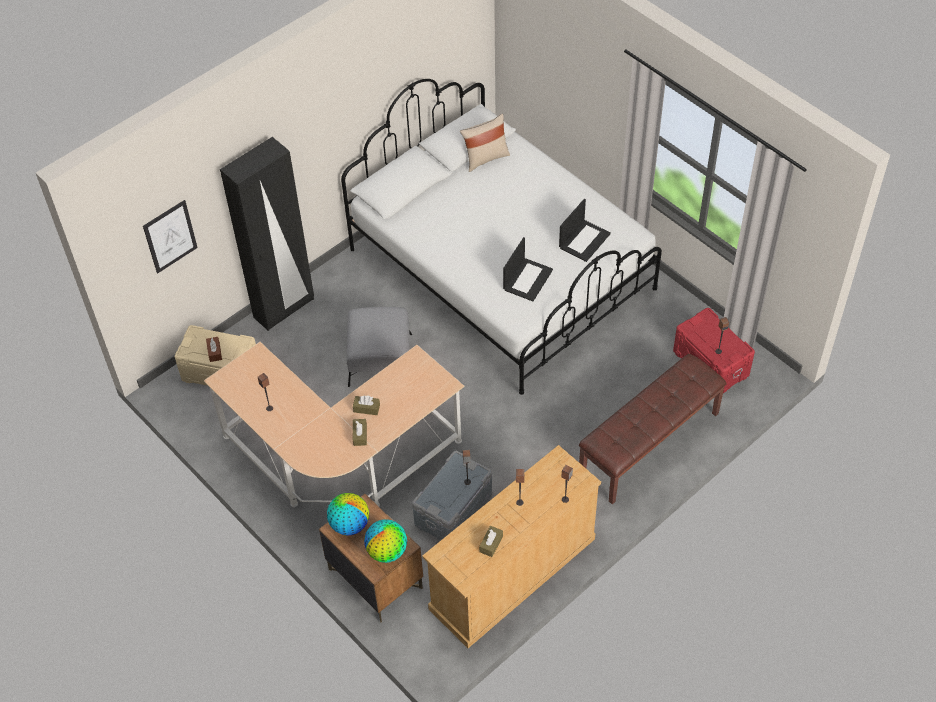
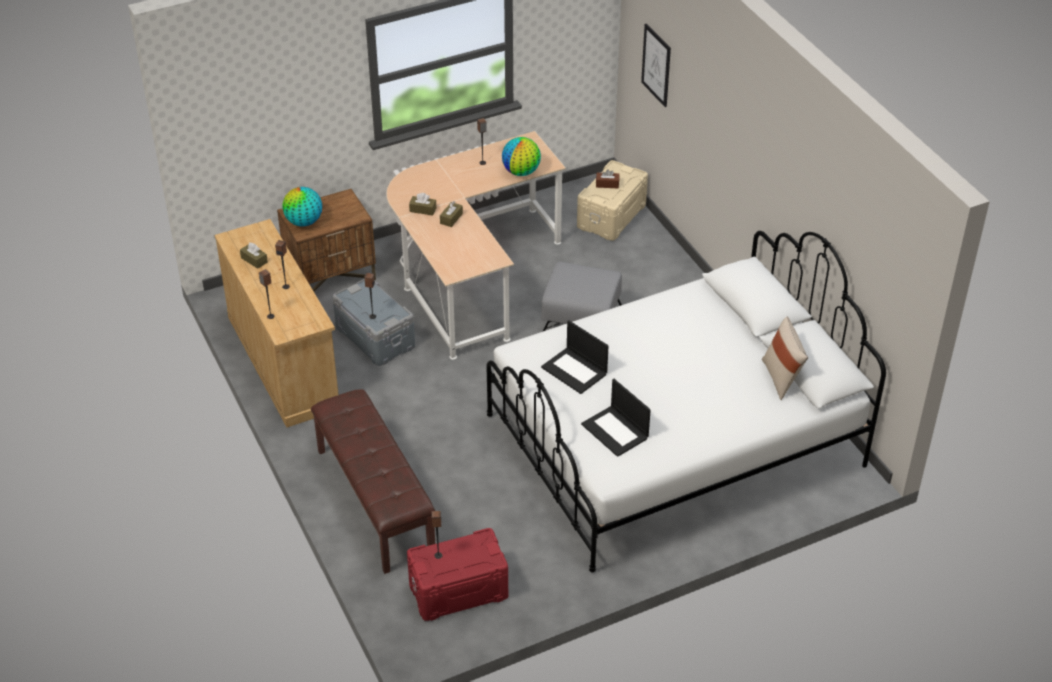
camera: 105 degrees right, 10 degrees down
(284, 308) = (676, 267): black wardrobe -> none
(349, 524) = (344, 205): globe -> globe (521, 172)

